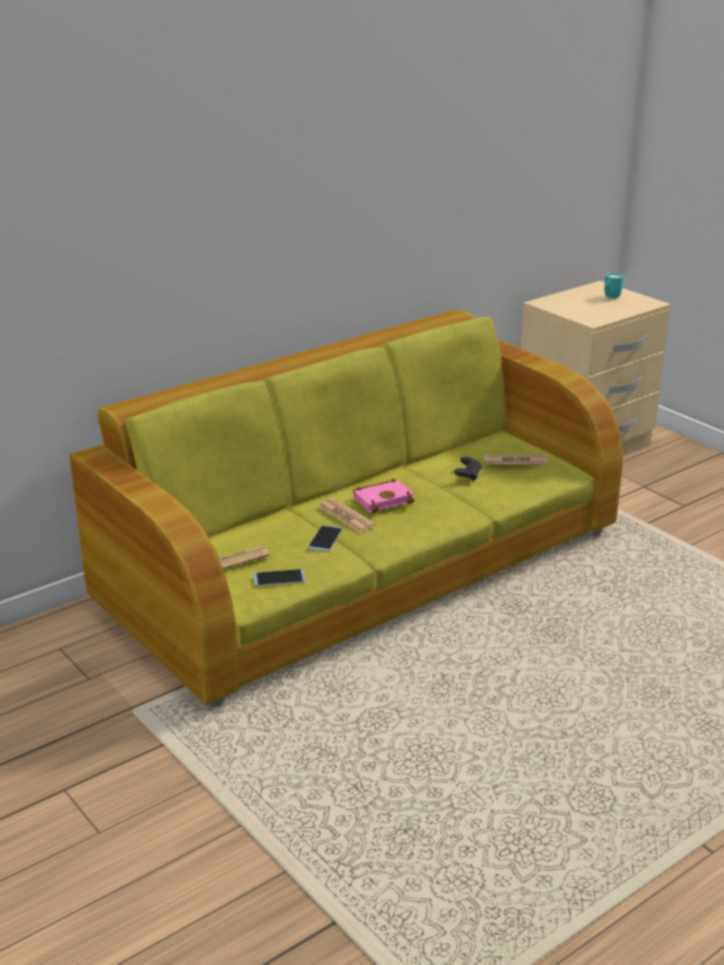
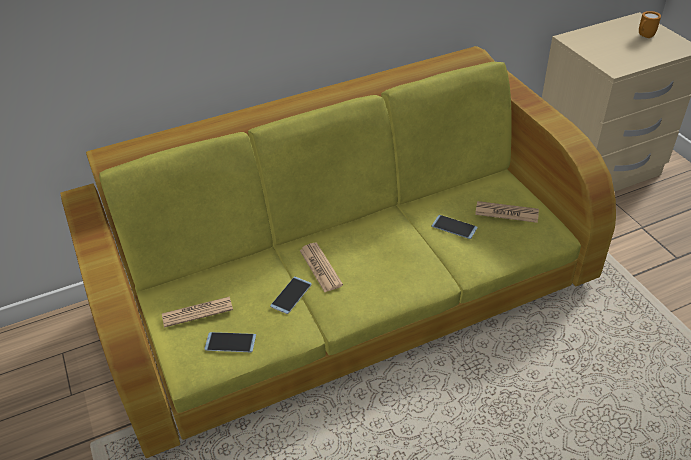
camera: 15 degrees right, 15 degrees up
(383, 499) = (363, 249): pink book -> none
(468, 476) = (454, 227): black game controller -> phone
(610, 297) = (644, 36): turquoise mug -> orange mug

